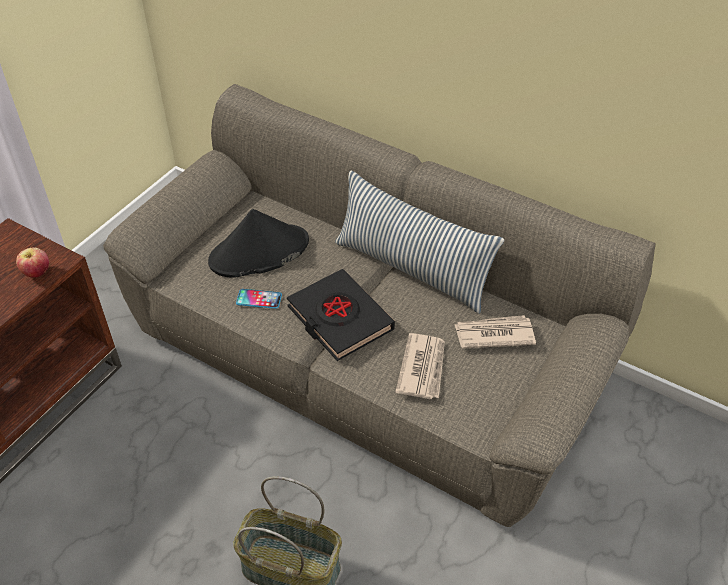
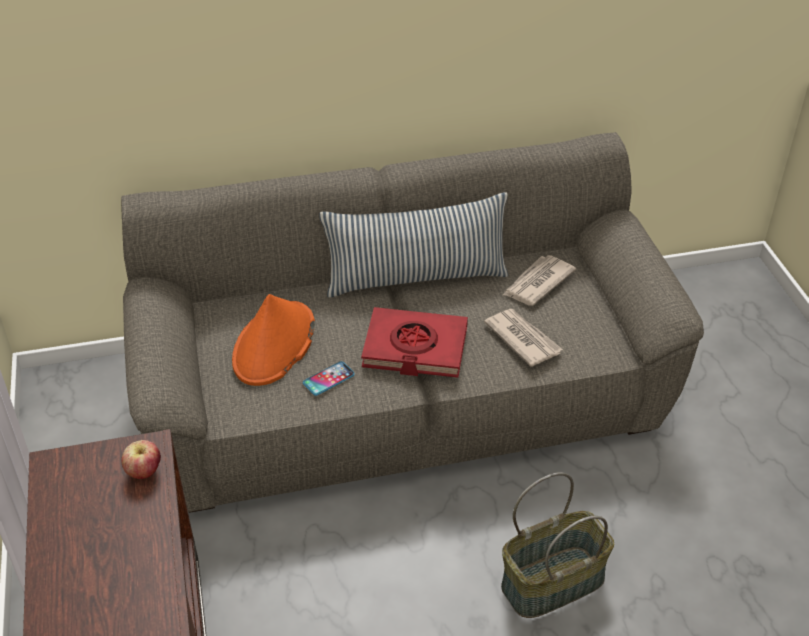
camera: 45 degrees left, 5 degrees down
(259, 252) = (274, 345): black hat -> orange hat
(339, 319) = (414, 348): black book -> red book

